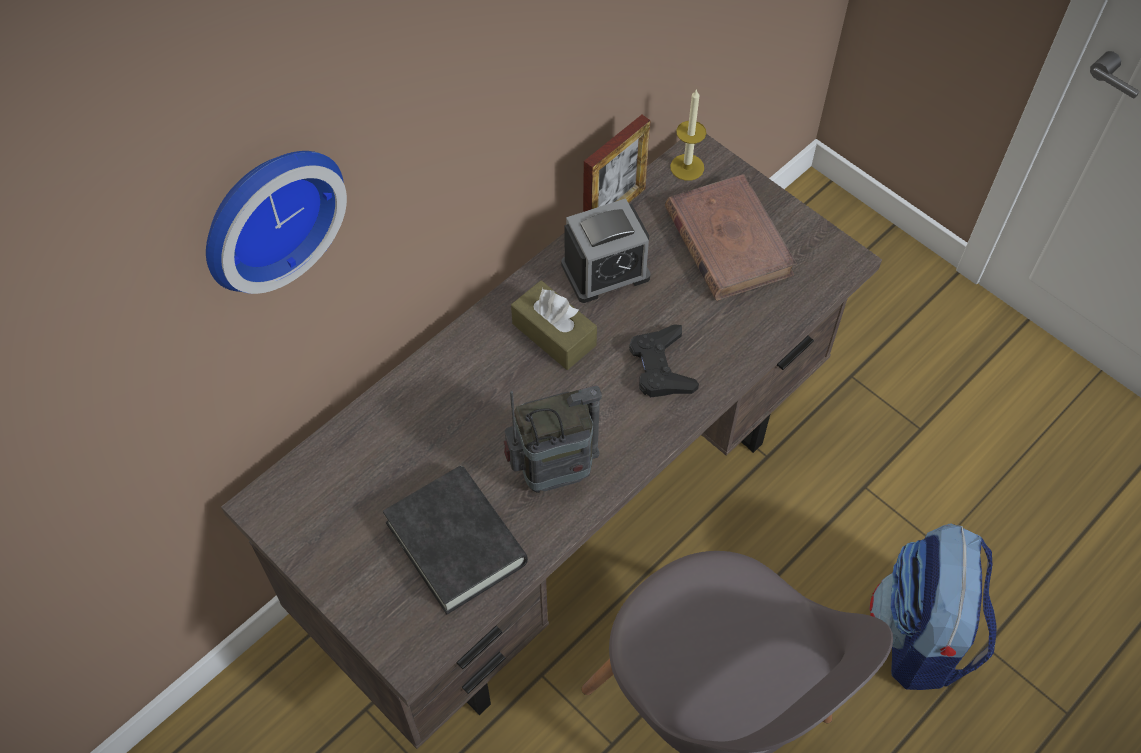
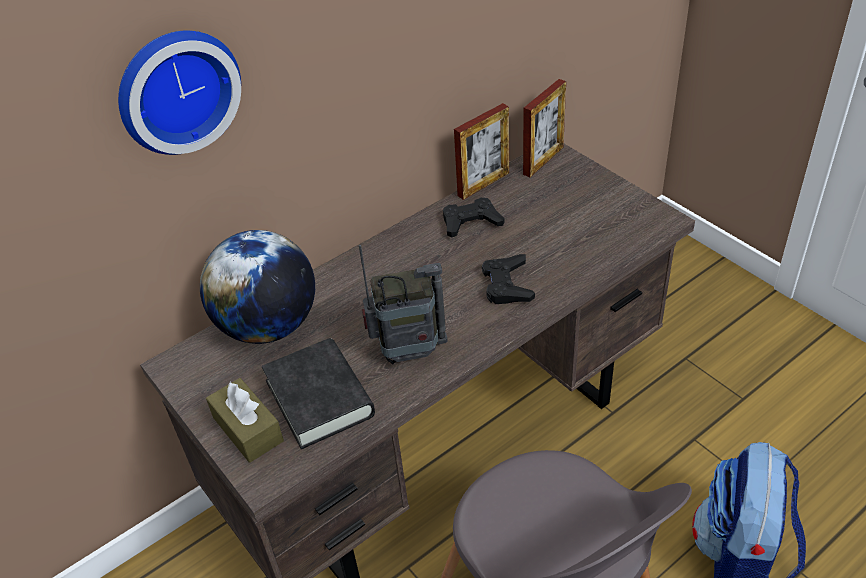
camera: 10 degrees right, 15 degrees down
(373, 442) = (269, 326): none -> globe
(554, 334) = (424, 261): brown tissue box -> brown tissue box (248, 429)
(605, 271) = (471, 222): alarm clock -> black game controller
(687, 167) = (543, 160): candle -> picture frame
(728, 241) = (570, 206): brown book -> none

